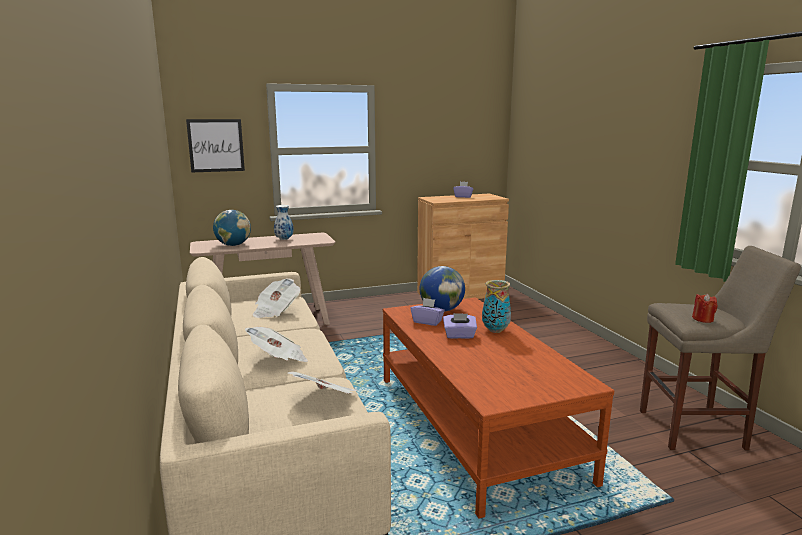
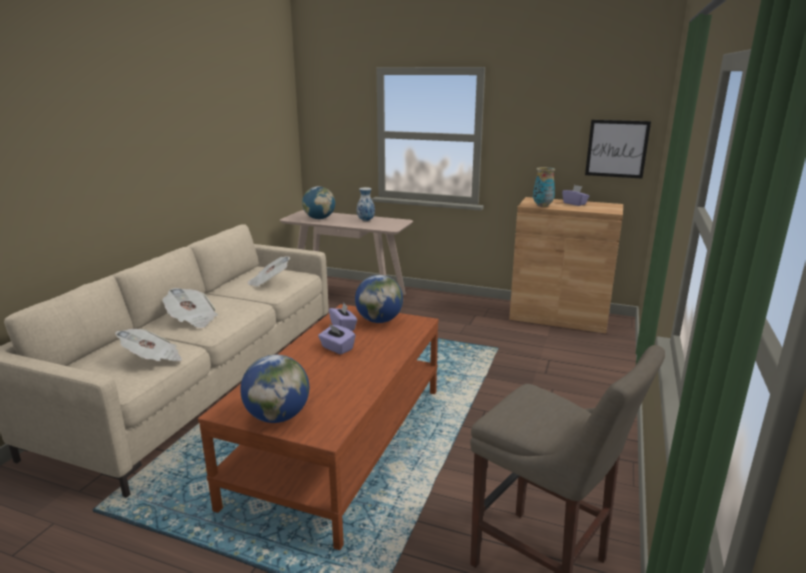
camera: 40 degrees right, 5 degrees up
(216, 145) = (333, 126): picture -> picture (617, 148)
(495, 330) = (375, 355): vase -> vase (542, 206)
(534, 389) = (277, 417): none -> globe
(703, 319) = (519, 421): red candle -> none

